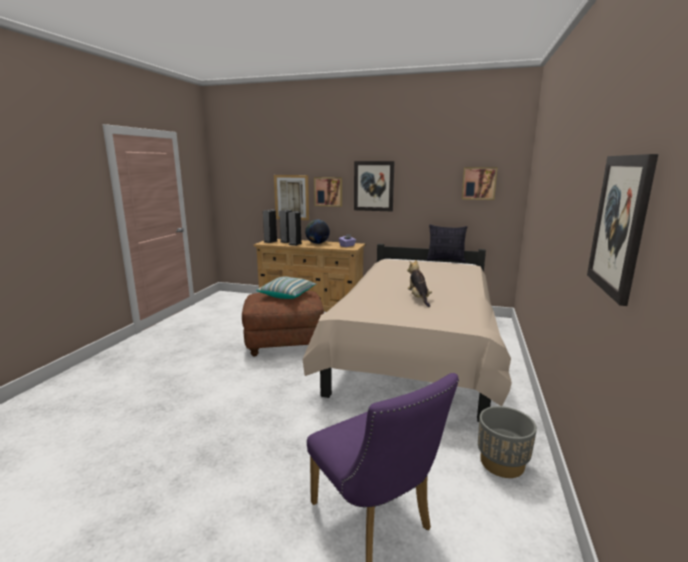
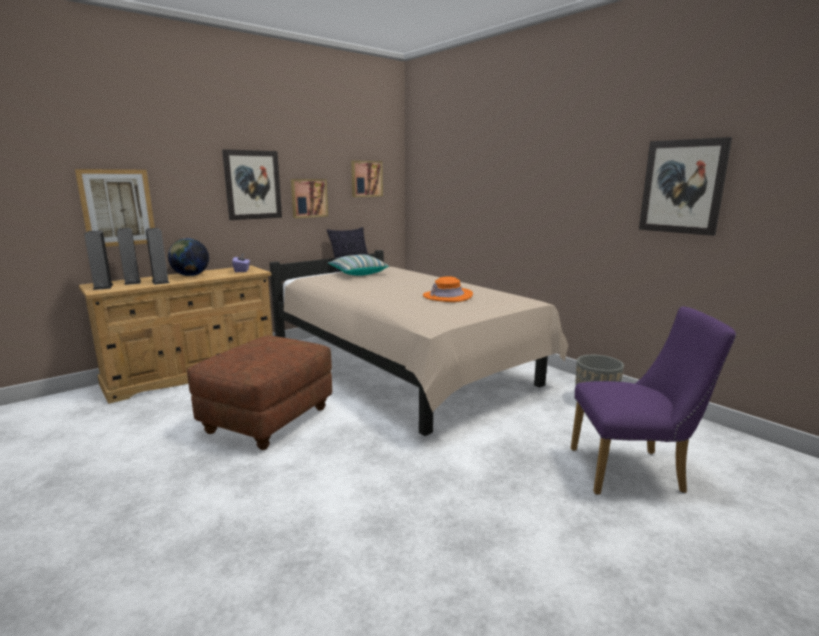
camera: 55 degrees left, 0 degrees up
(287, 295) = (262, 346): pillow -> pillow (357, 273)
(328, 191) = (185, 195): picture -> picture (308, 198)
(418, 298) = (447, 296): plush toy -> orange hat

